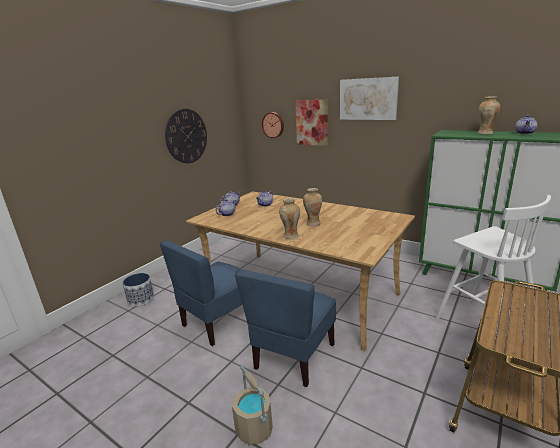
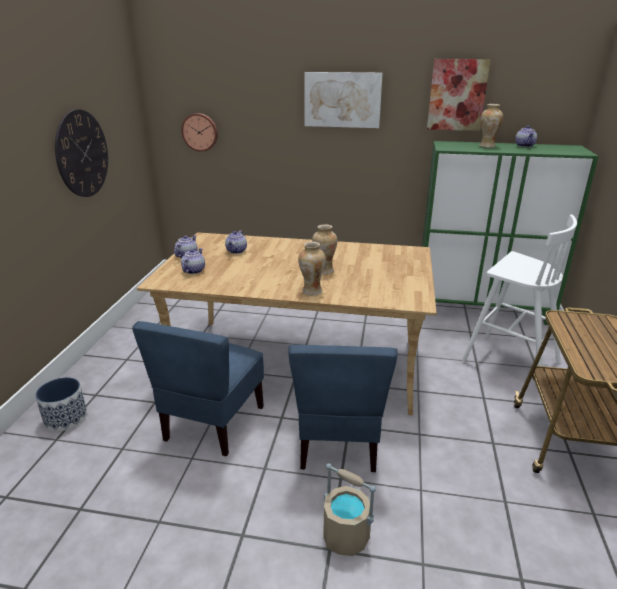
camera: 25 degrees left, 5 degrees up
(312, 122) = (262, 129): picture -> picture (457, 95)

